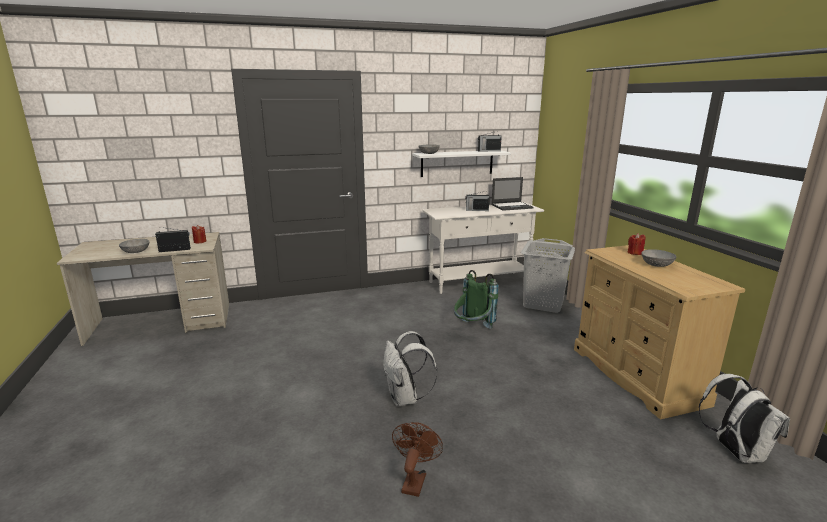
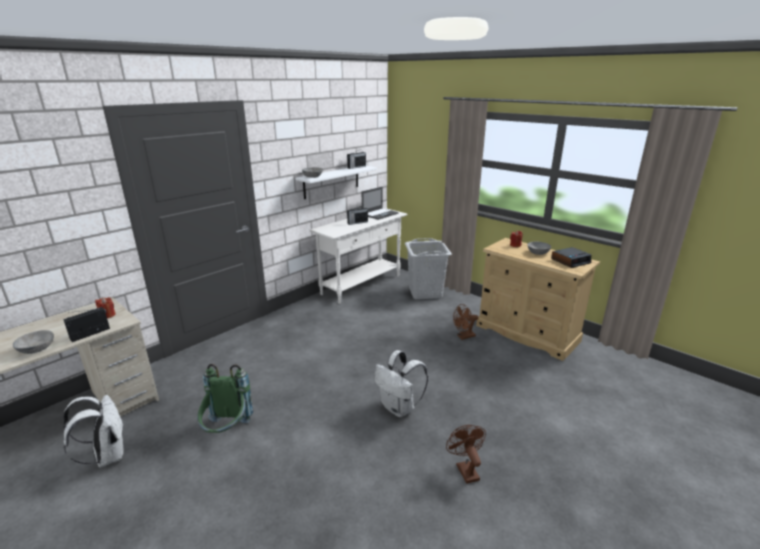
camera: 30 degrees left, 5 degrees up
(472, 329) = (394, 330): green backpack -> green backpack (227, 431)
(546, 356) = (463, 336): none -> brown fan
(694, 280) = (570, 261): none -> alarm clock
(734, 451) = (611, 367): white backpack -> white backpack (107, 456)

